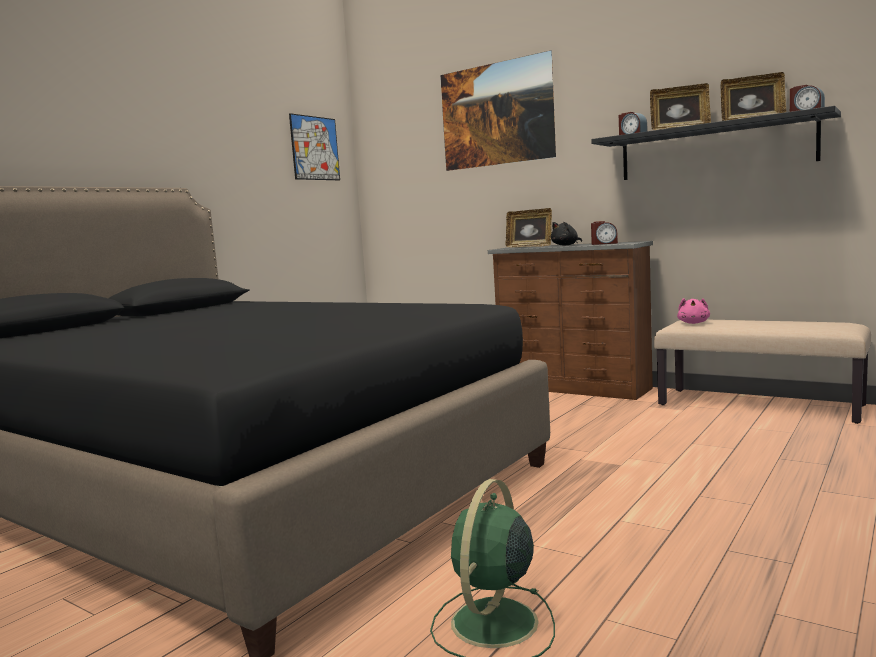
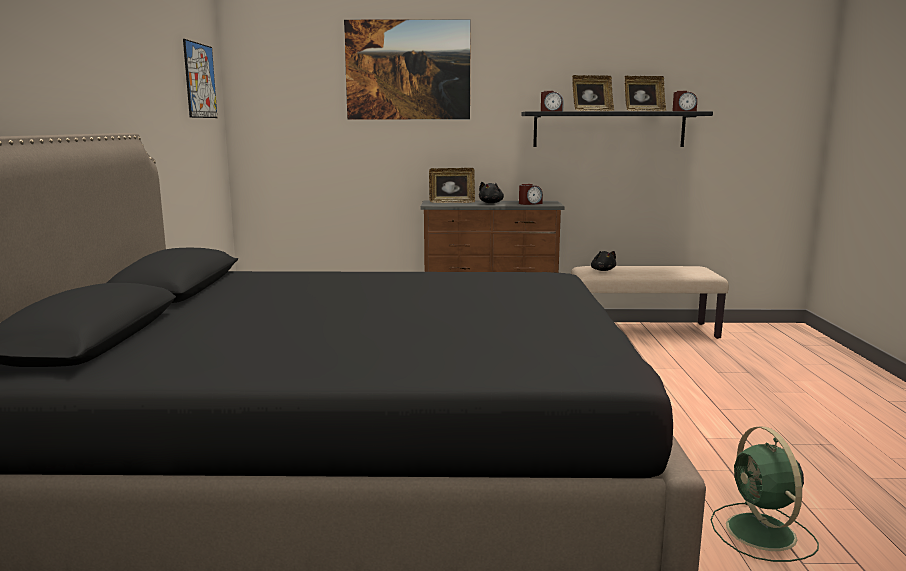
camera: 35 degrees left, 5 degrees up
(693, 323) = (602, 270): pink plush toy -> black plush toy

